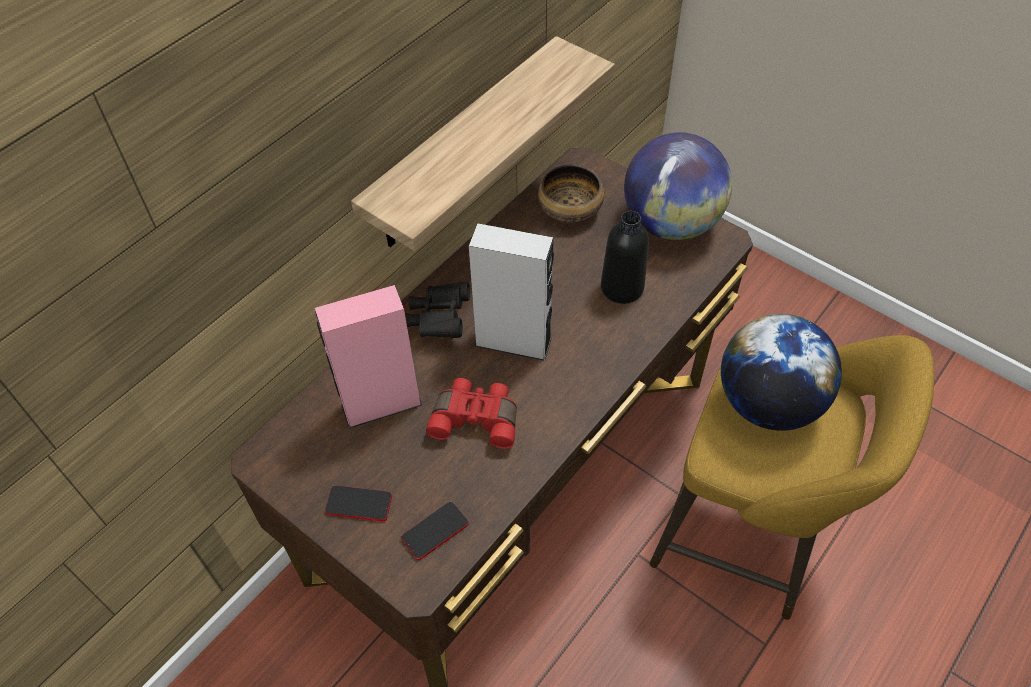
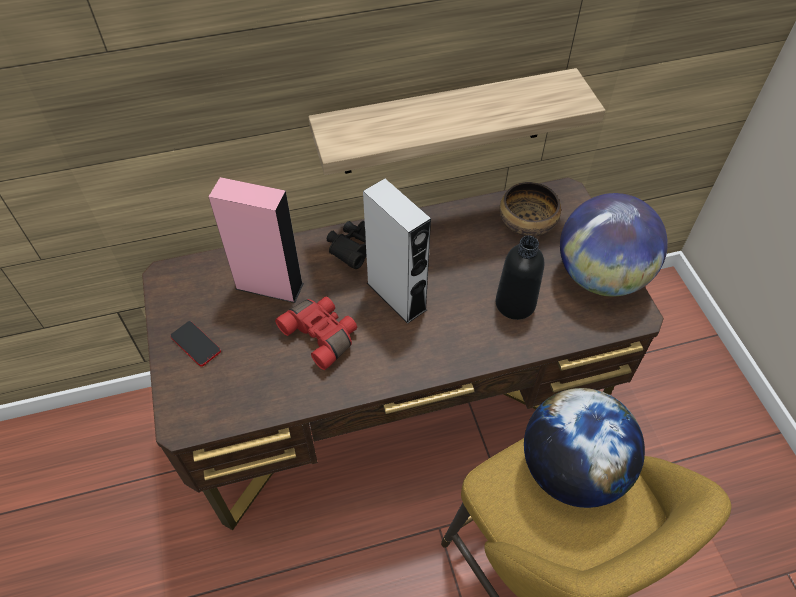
camera: 35 degrees right, 0 degrees up
(435, 531) = (225, 395): phone -> none

